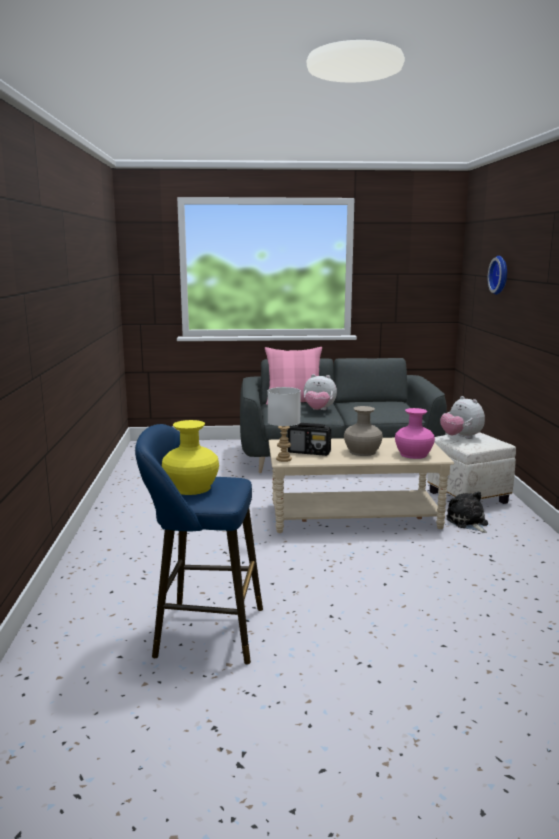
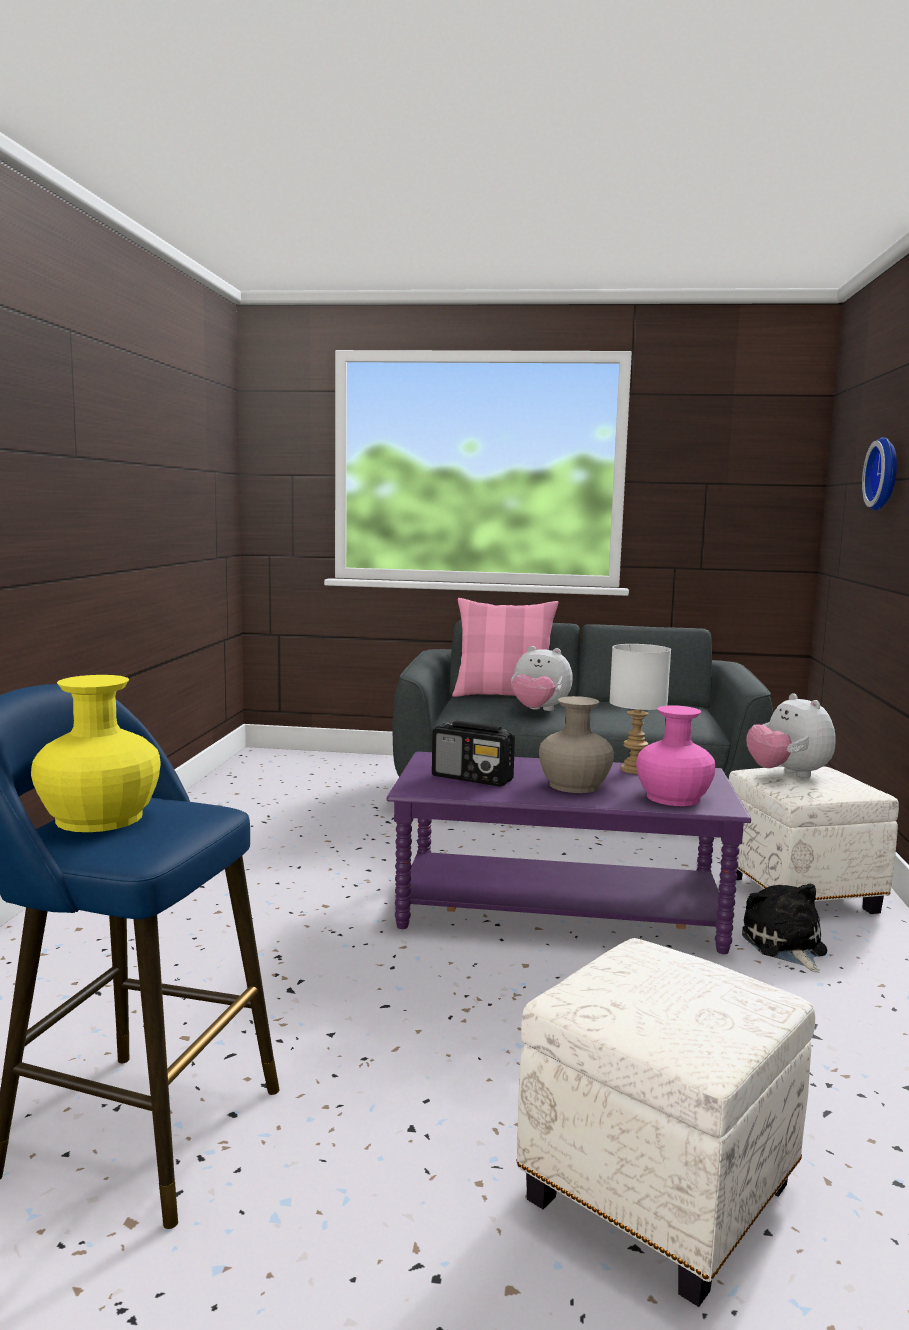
camera: 10 degrees right, 5 degrees down
(283, 459) = (415, 787): white table lamp -> white table lamp (634, 770)
(354, 516) = (560, 910): beige coffee table -> purple coffee table
(446, 627) = (658, 1195): none -> white ottoman

